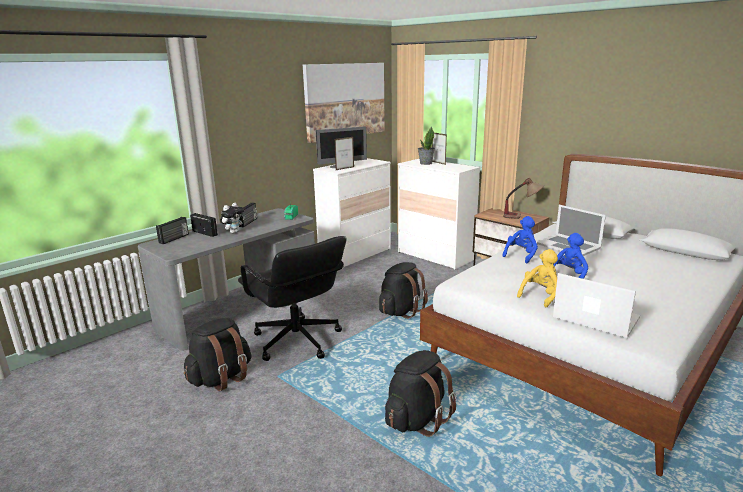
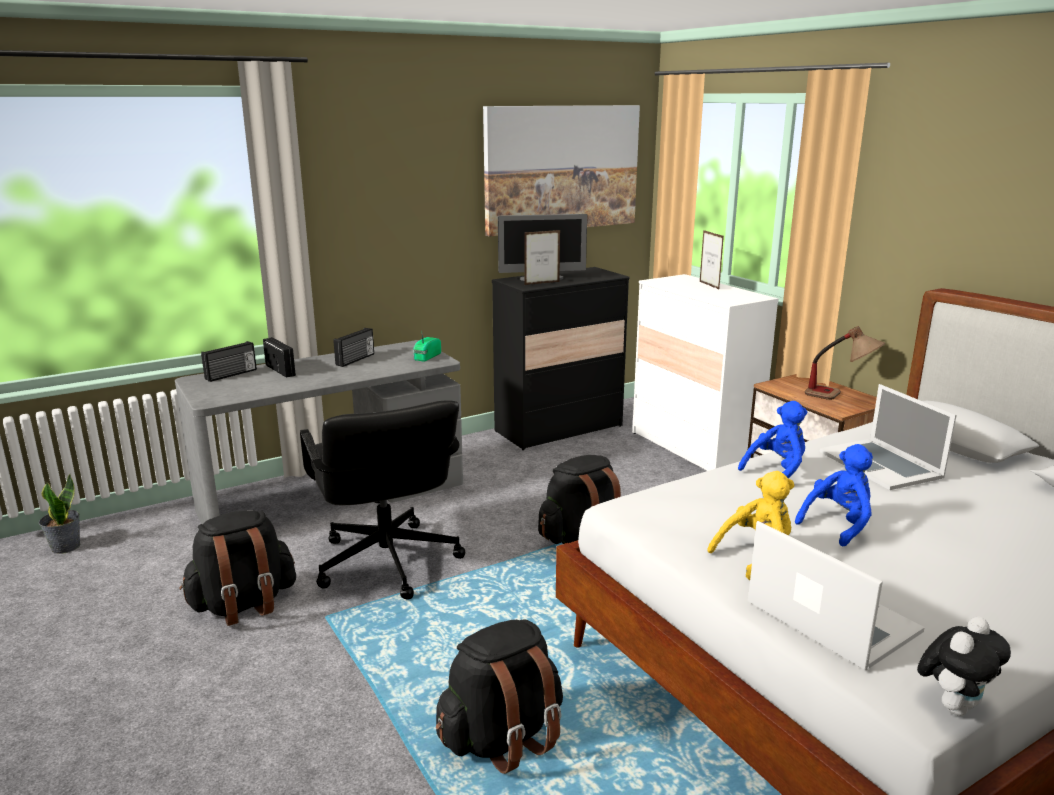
camera: 15 degrees right, 0 degrees up
(234, 232) = (322, 373): plush toy -> plush toy (953, 706)
(355, 255) = (559, 429): white dresser -> black dresser
(425, 163) = (686, 284): potted plant -> potted plant (65, 547)

